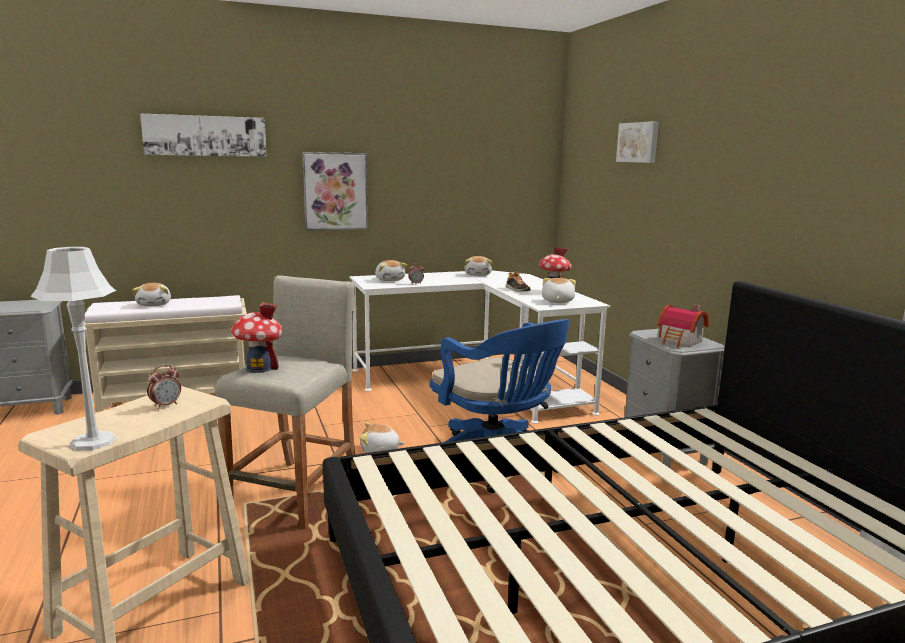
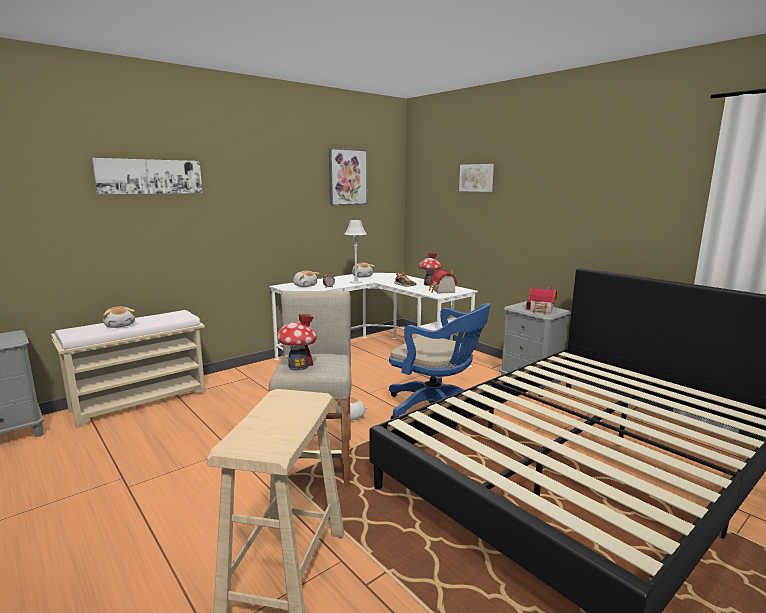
camera: 20 degrees left, 0 degrees up
(93, 441) = (279, 444): grey table lamp -> grey table lamp (355, 282)
(166, 405) = (290, 406): alarm clock -> none
(335, 191) = (255, 219): picture -> picture (347, 177)
(557, 301) = (442, 291): plush toy -> toy house

